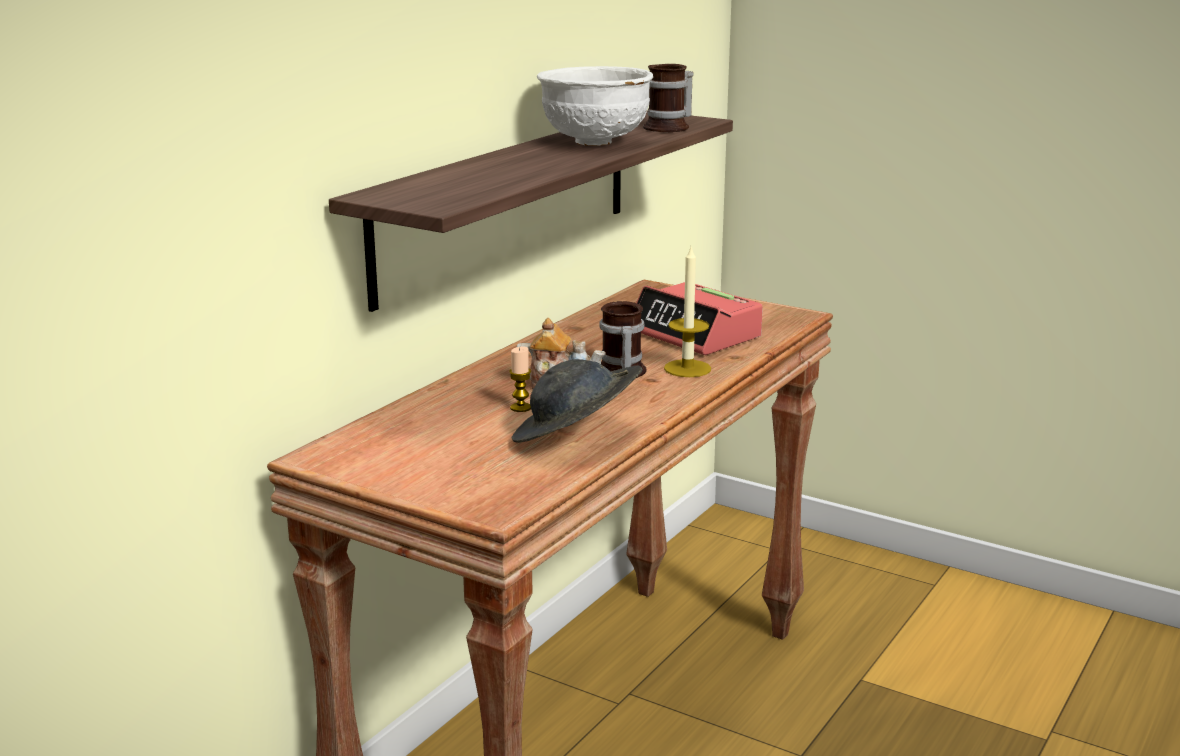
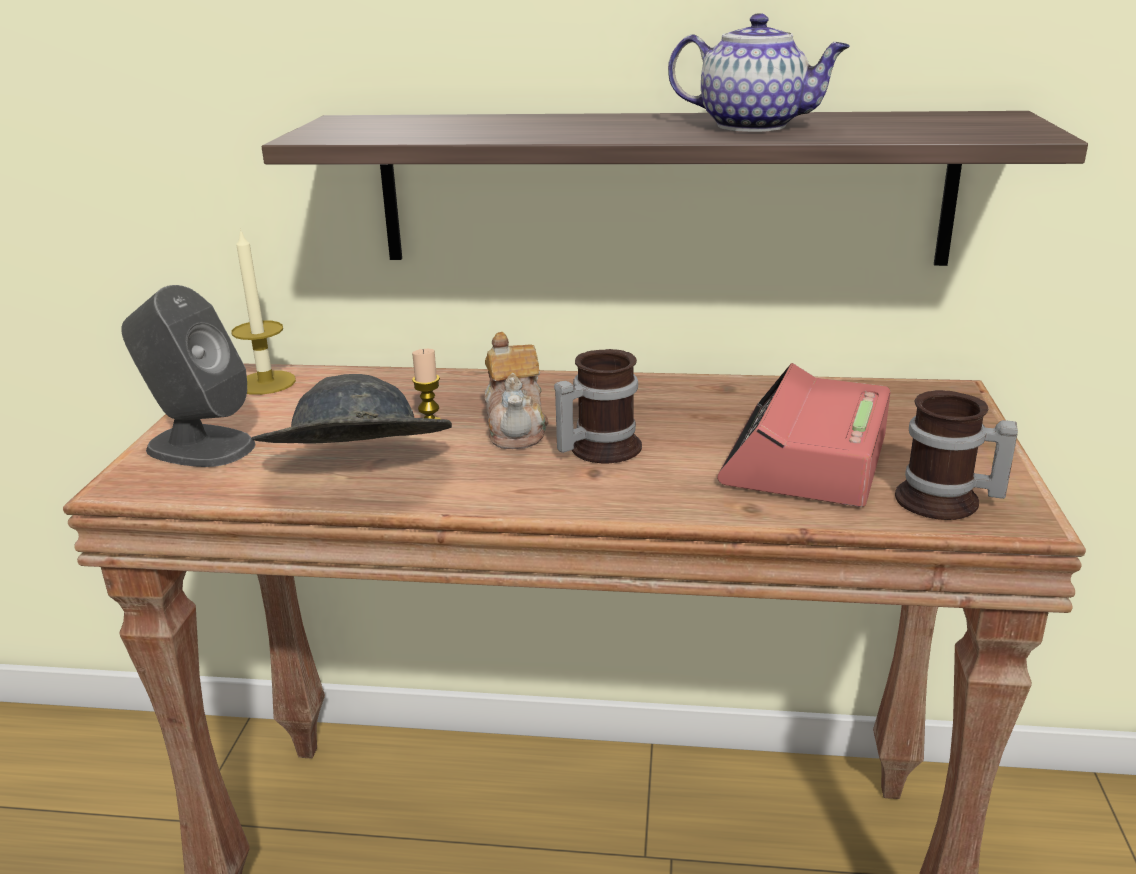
camera: 65 degrees right, 5 degrees up
(457, 482) = (199, 446): none -> grey speaker
(595, 142) = (755, 126): white bowl -> teapot
(671, 127) = (935, 132): mug -> mug (945, 503)
(687, 368) = (661, 486): candle -> candle (266, 383)

